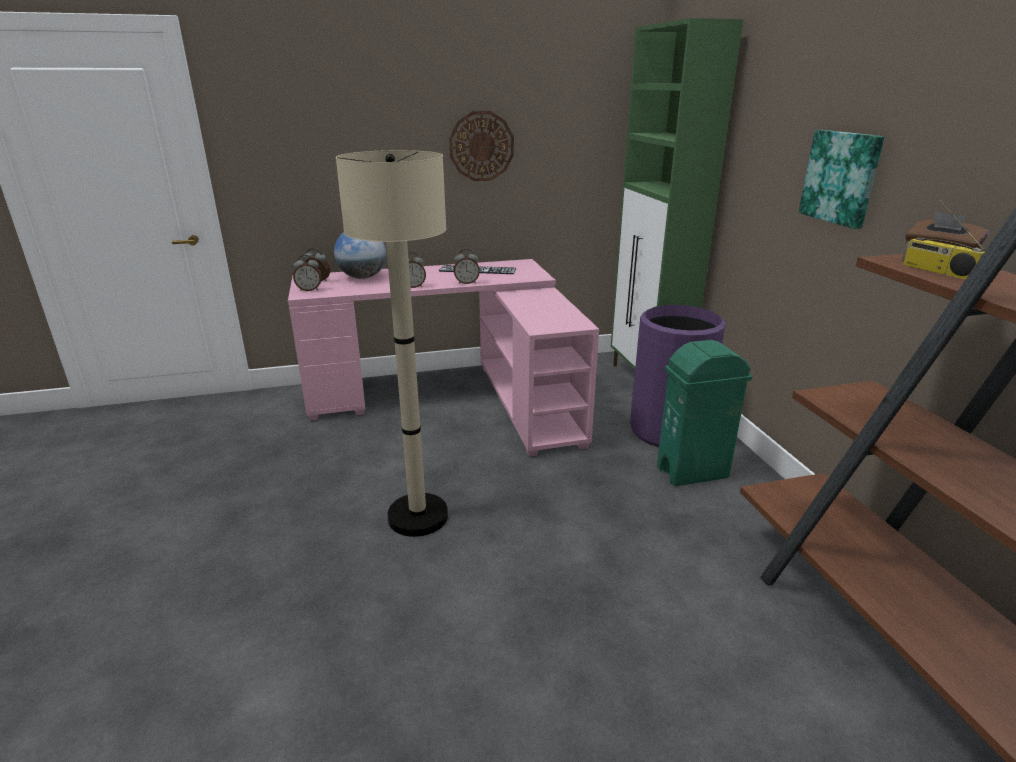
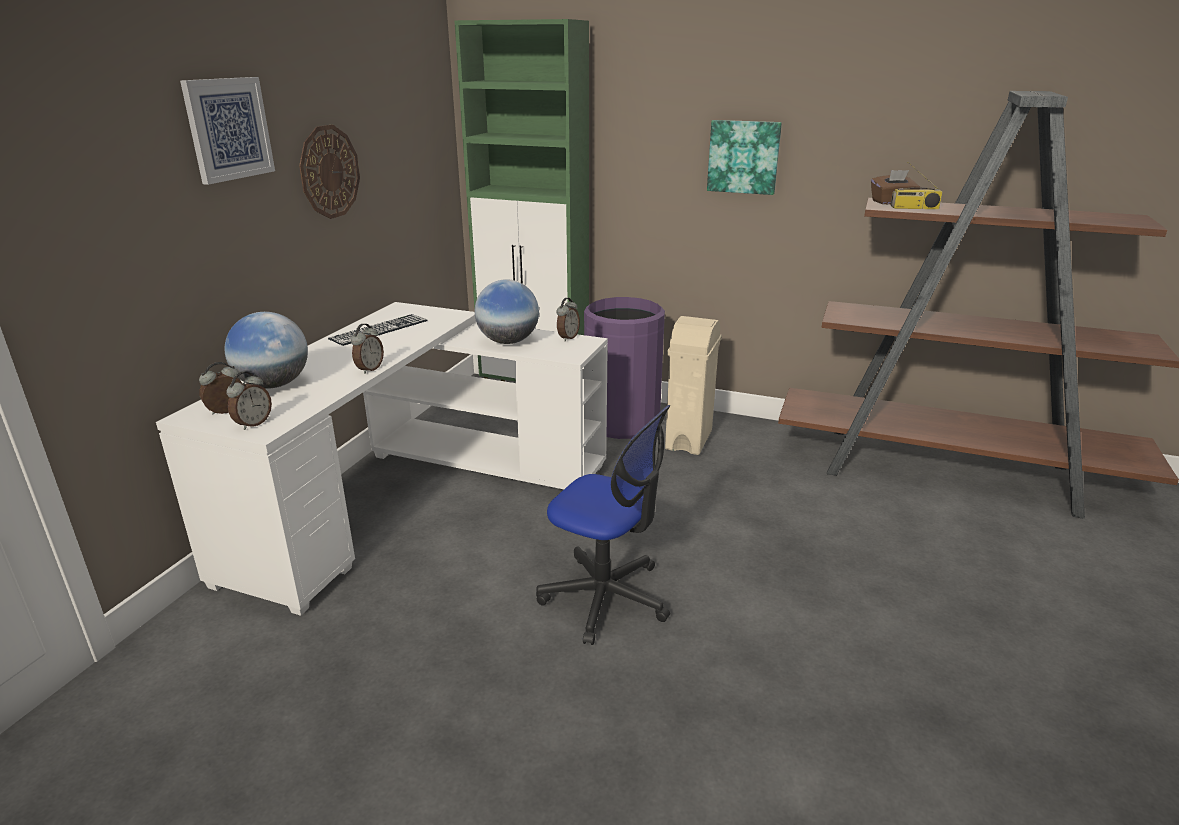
camera: 55 degrees left, 0 degrees up
(387, 105) = (228, 129): none -> picture
(418, 516) = (605, 597): beige floor lamp -> office chair
(457, 398) = (413, 494): pink desk -> white desk
(467, 283) = (410, 344): alarm clock -> alarm clock (567, 338)
(533, 305) = (508, 341): none -> globe
(693, 472) = (689, 440): green trash can -> beige trash can

